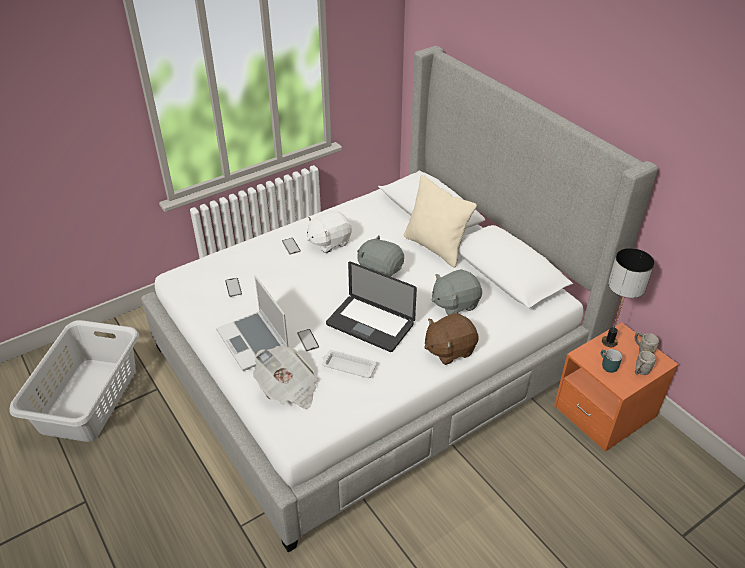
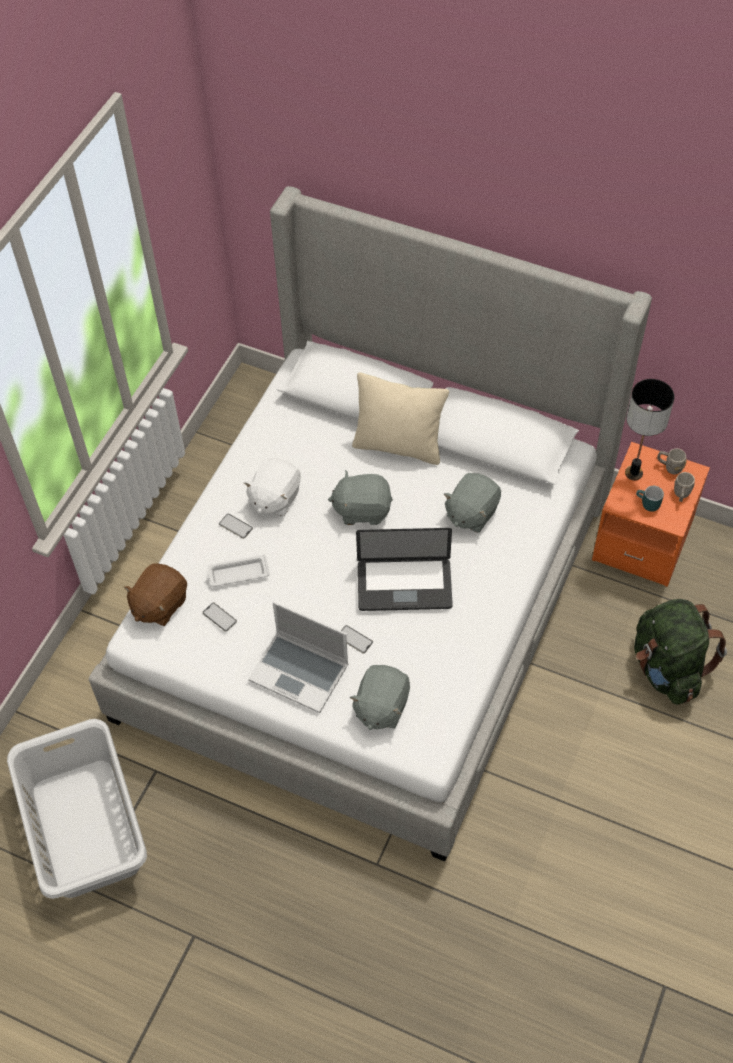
camera: 30 degrees left, 15 degrees up
(288, 389) = (381, 707): newspaper -> grey plush toy
(348, 366) = (420, 648): white tray -> white tray (237, 573)
(449, 349) = (504, 573): brown plush toy -> brown plush toy (159, 604)
(567, 510) = (667, 668): none -> green backpack

